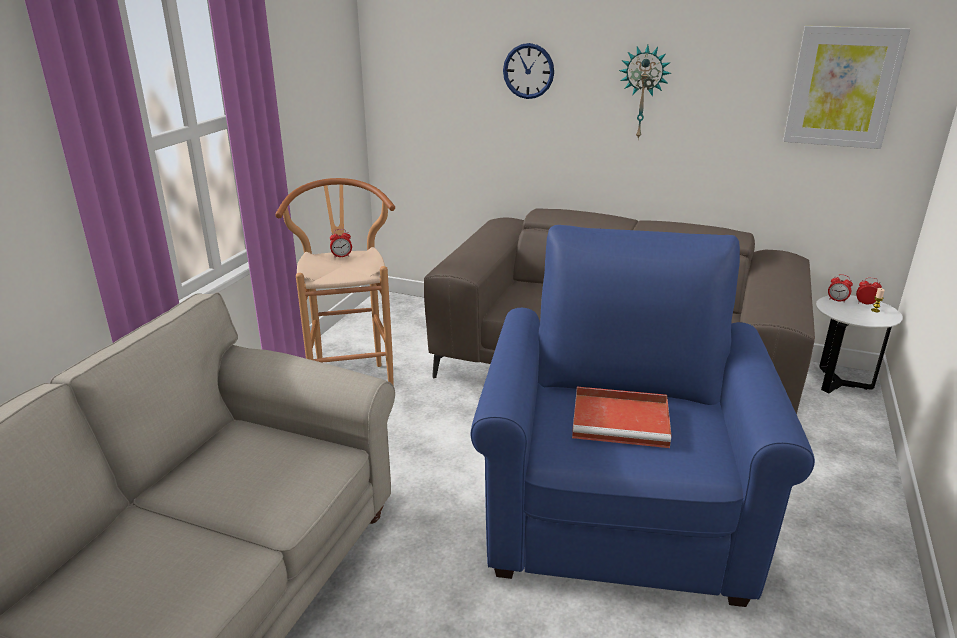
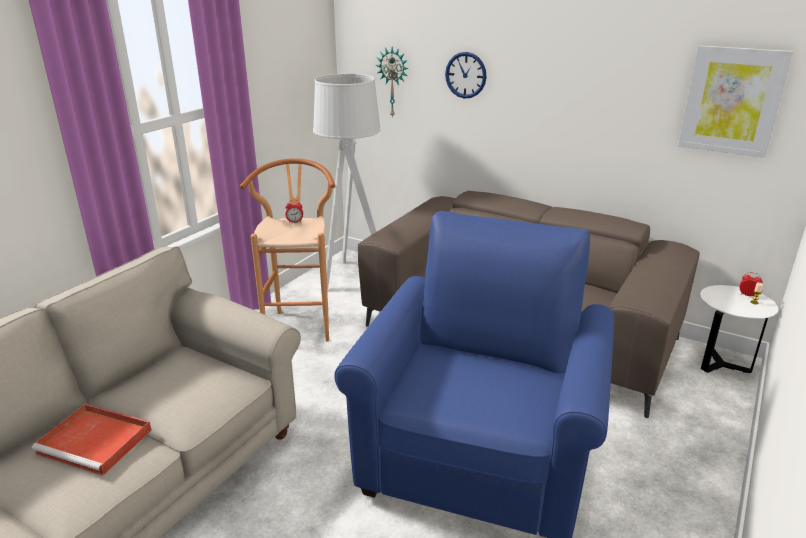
camera: 10 degrees right, 0 degrees up
(398, 321) = (352, 276): none -> grey floor lamp
(622, 420) = (474, 379): red tray -> red tray (97, 441)
(643, 92) = (559, 97): wall clock -> wall clock (393, 82)
(837, 300) = (722, 290): alarm clock -> none

